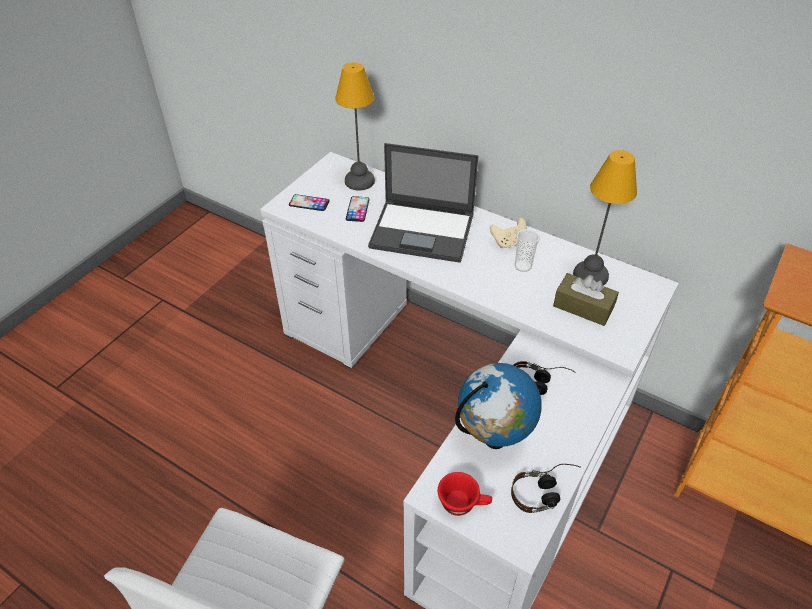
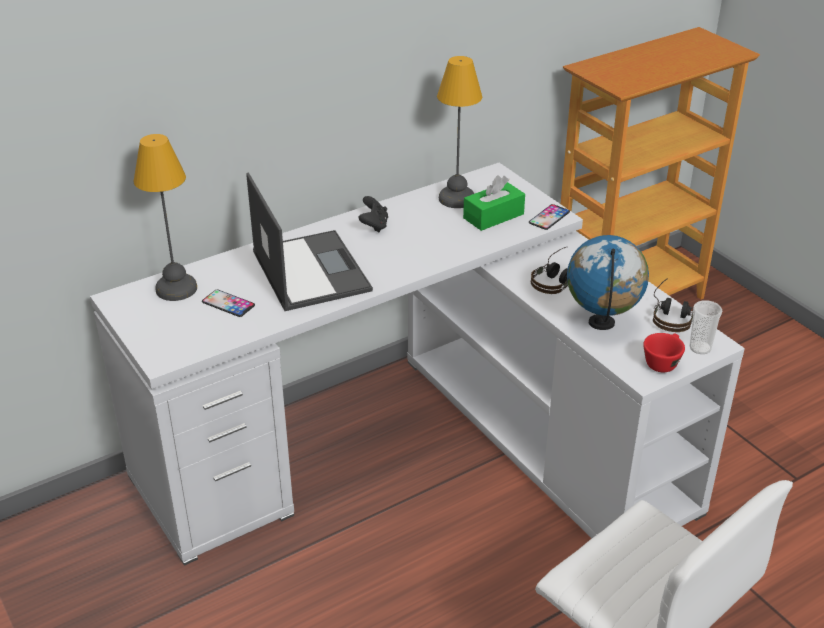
camera: 65 degrees left, 10 degrees down
(309, 203) = (179, 336): phone -> phone (549, 217)
(423, 231) = (310, 270): laptop -> laptop turned 60 degrees counterclockwise
(508, 242) = (374, 225): beige game controller -> black game controller
(523, 266) = (415, 229): cup -> cup (700, 348)
(583, 307) = (493, 216): brown tissue box -> green tissue box

